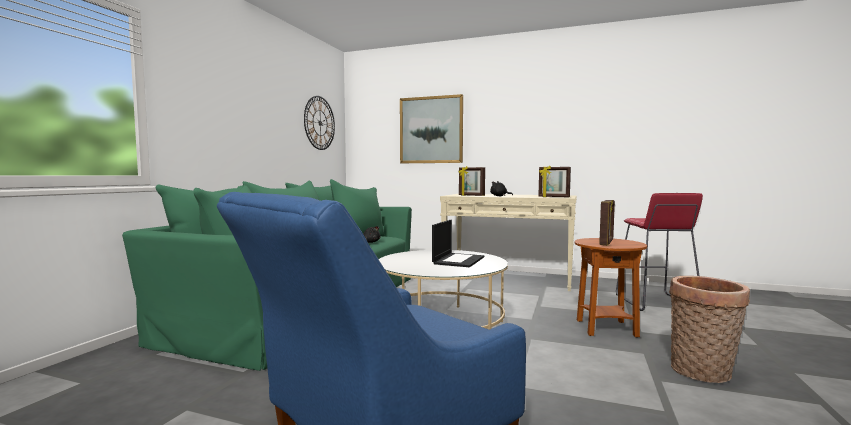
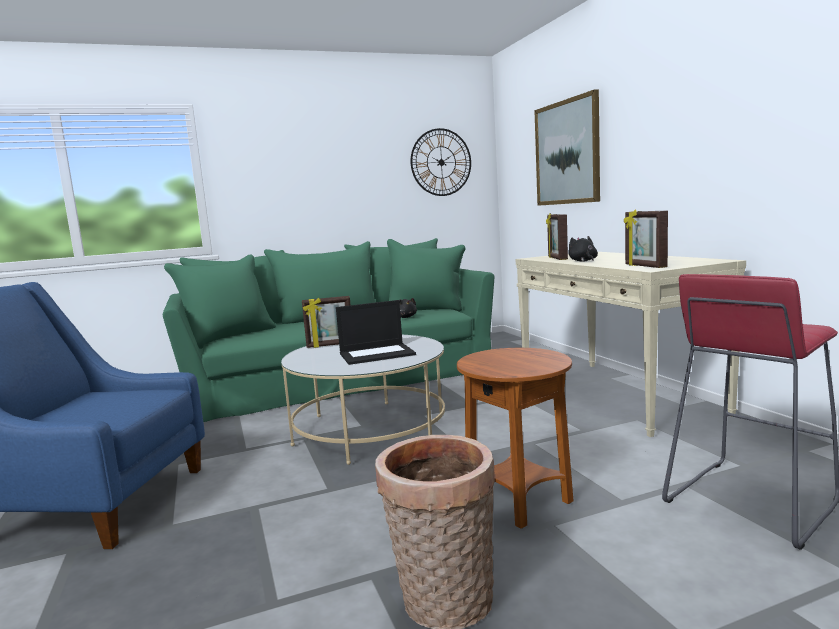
camera: 50 degrees right, 5 degrees up
(607, 243) = (505, 360): picture frame -> picture frame (330, 345)

